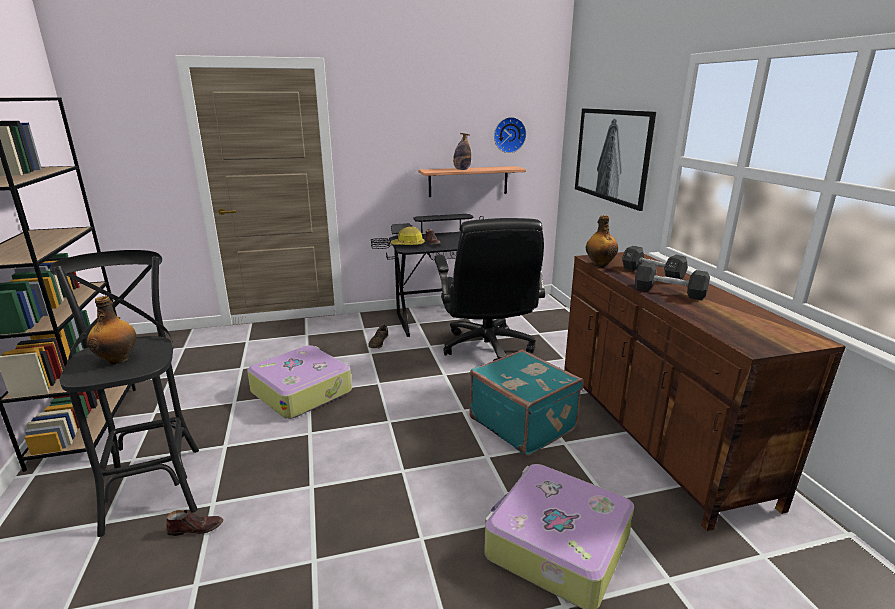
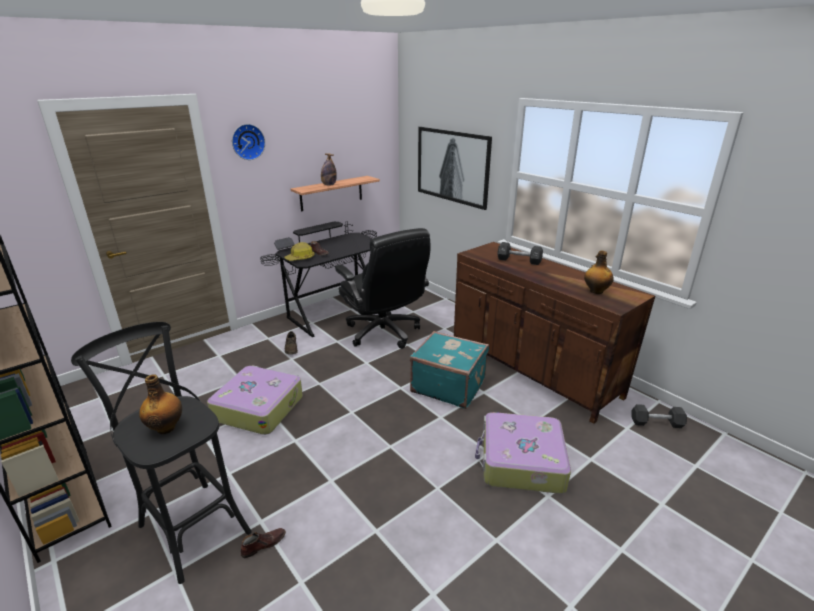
camera: 25 degrees left, 5 degrees up
(509, 135) = (359, 150): wall clock -> wall clock (247, 141)
(599, 264) = (481, 258): bottle -> bottle (595, 291)
(669, 292) = (541, 274): black dumbbell -> black dumbbell (656, 423)

